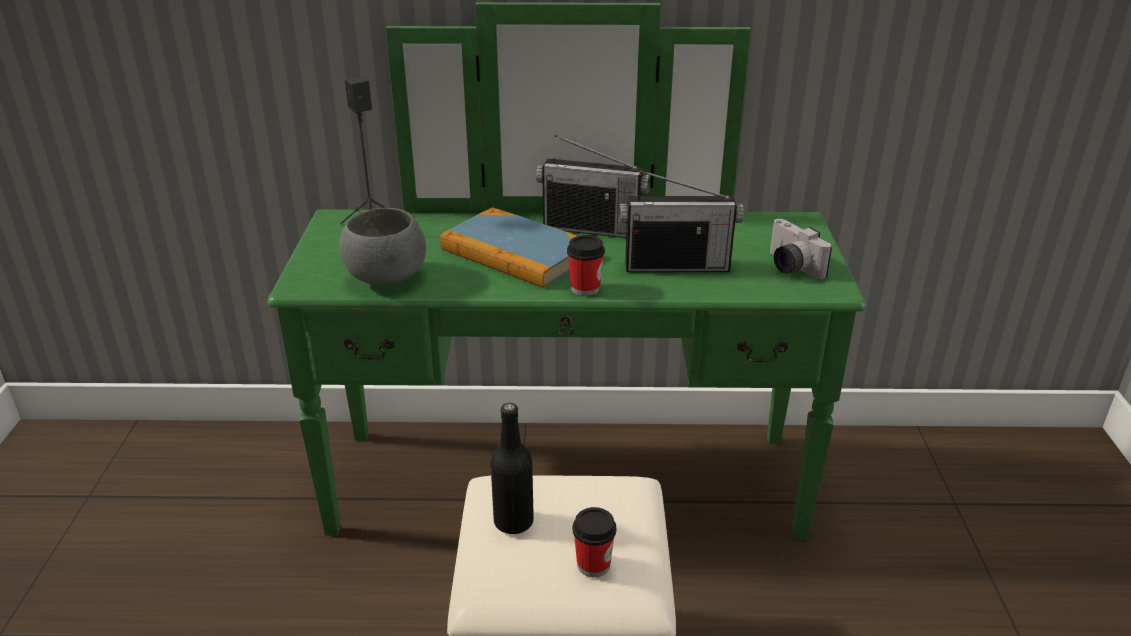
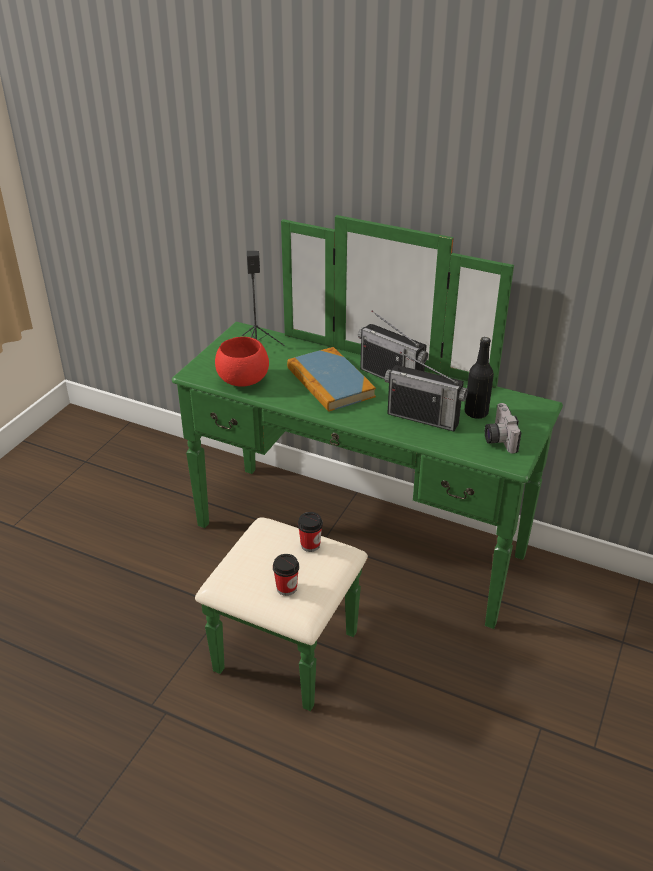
camera: 25 degrees right, 5 degrees up
(386, 278) = (242, 380): grey bowl -> red bowl
(513, 522) = (259, 549): black bottle -> black bottle (476, 413)
(585, 288) = (352, 419): cup -> cup (310, 545)

